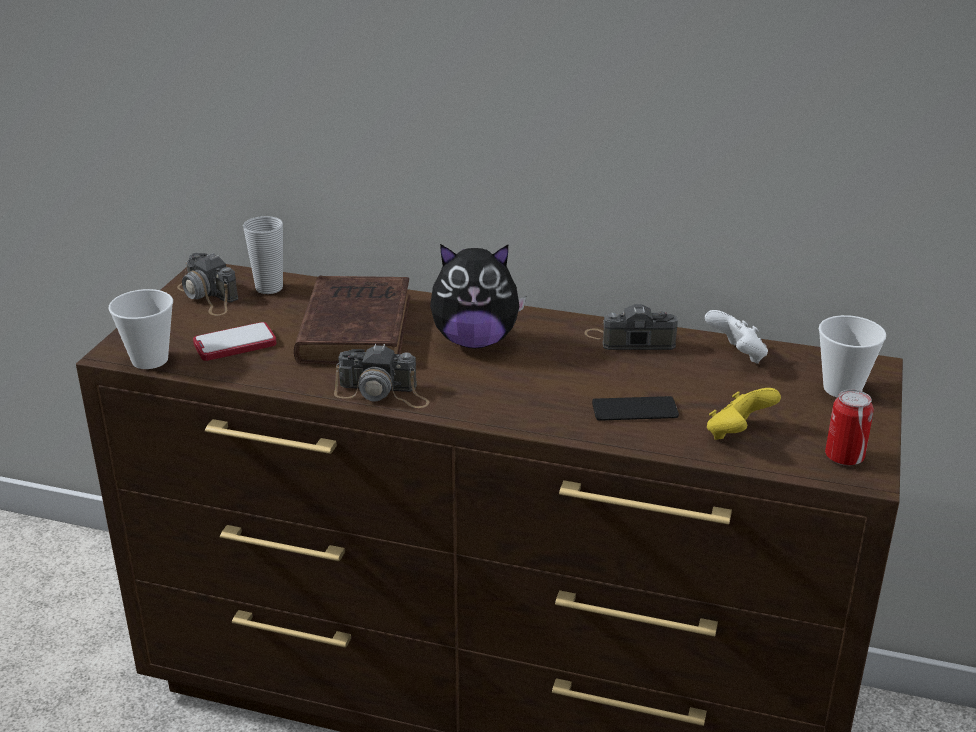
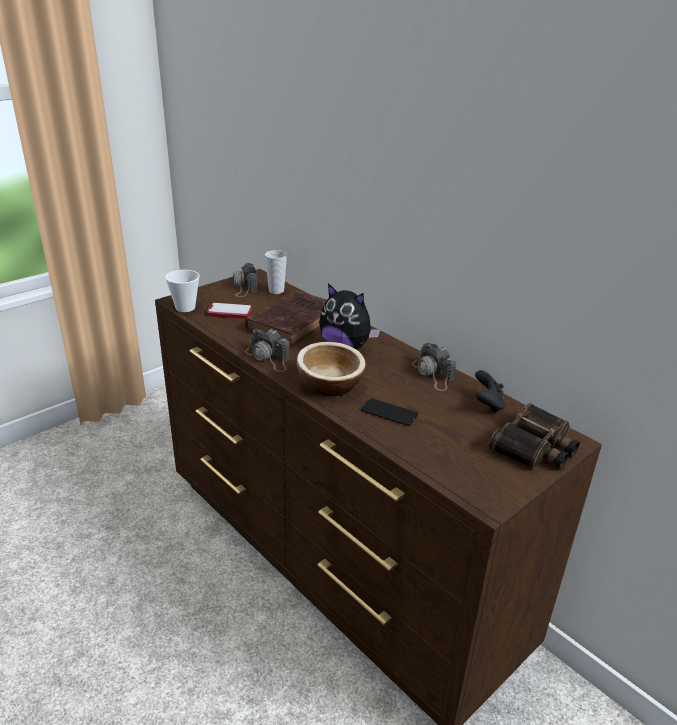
camera: 30 degrees right, 0 degrees up
(516, 402) = (330, 385): none -> bowl
(630, 339) = (433, 374): camera -> camera turned 150 degrees counterclockwise
(736, 356) = (487, 404): white game controller -> black game controller
(737, 434) = (434, 448): yellow game controller -> none
(842, 389) = (535, 447): cup -> binoculars
(844, 457) = (487, 488): can -> none

